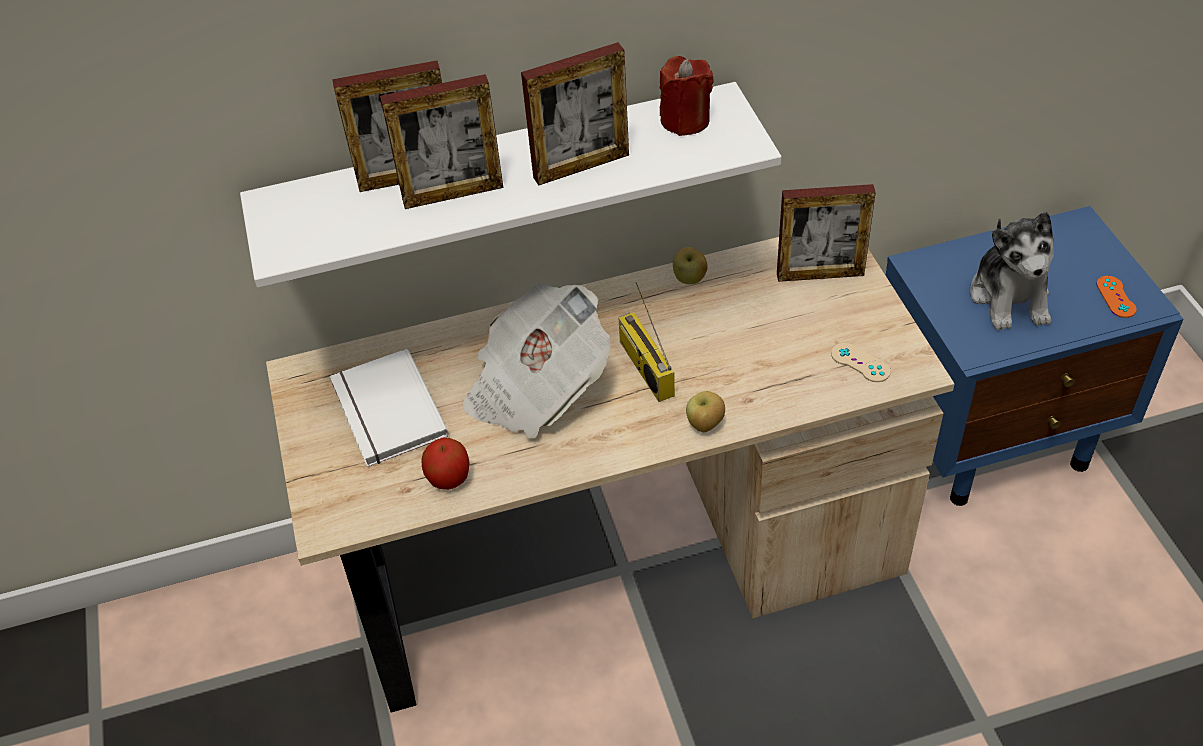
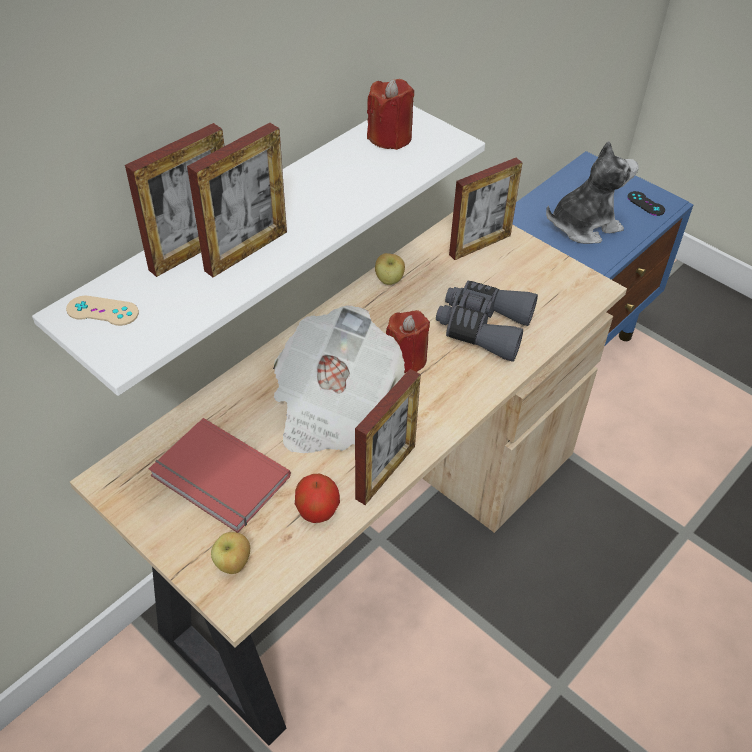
camera: 35 degrees left, 0 degrees up
(385, 412) = (218, 479): white book -> red book
(581, 166) = (338, 195): picture frame -> picture frame (385, 472)
(644, 367) = (406, 358): radio -> red candle
(705, 425) = (485, 384): apple -> apple (233, 564)
(750, 365) = (483, 327): none -> grey binoculars
(860, 363) = (556, 297): beige game controller -> beige game controller (102, 311)
(1010, 297) = (584, 225): plush toy -> plush toy turned 75 degrees counterclockwise
(1116, 297) = (646, 204): orange game controller -> black game controller

